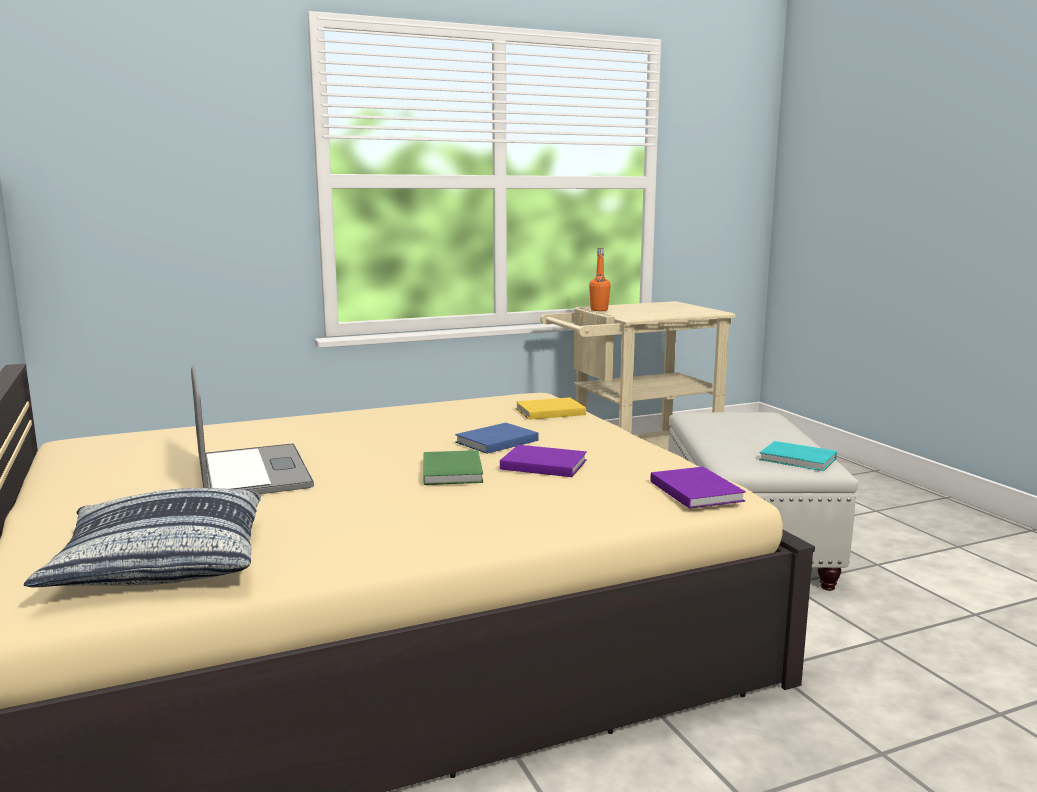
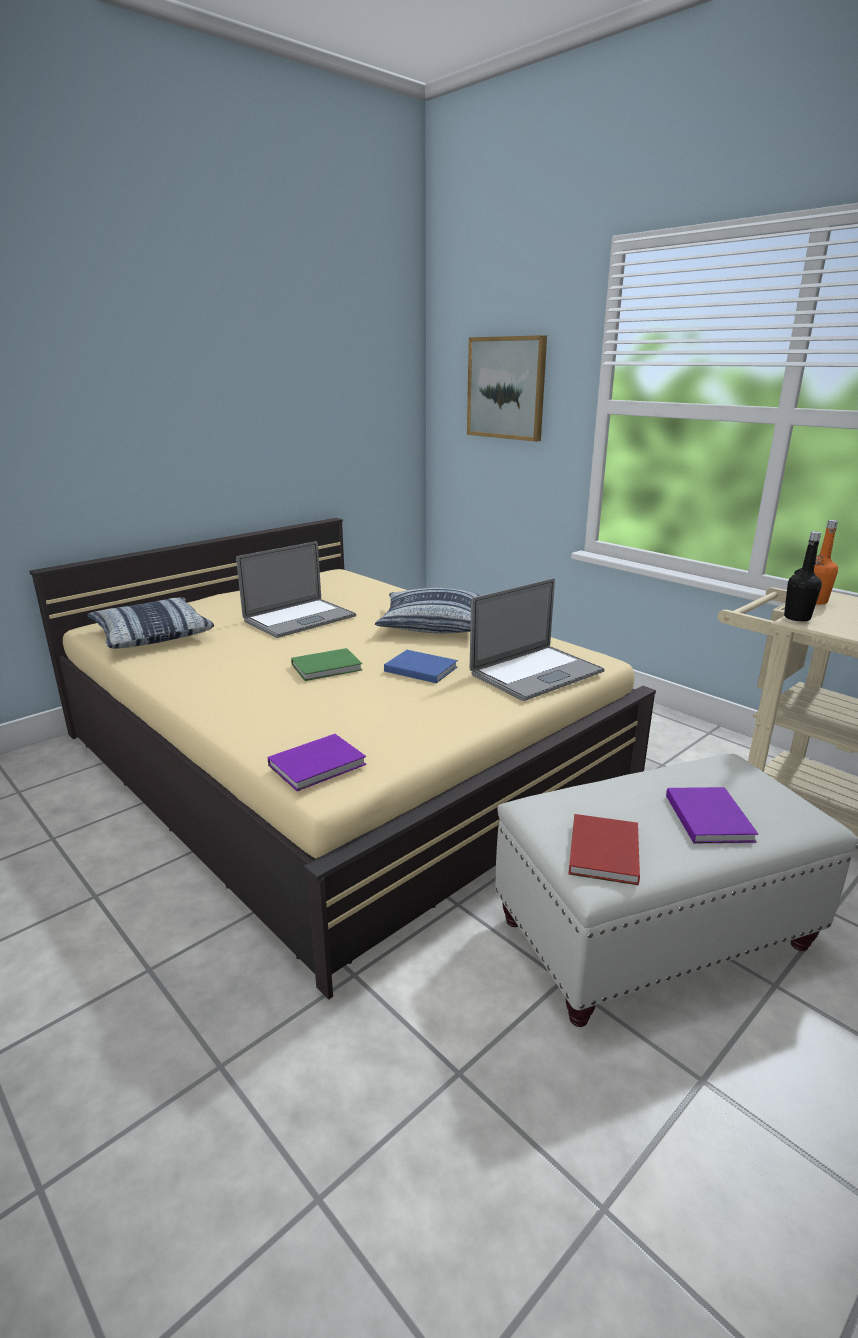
camera: 70 degrees right, 10 degrees up
(175, 164) = (506, 388): none -> picture
(369, 425) = (430, 623): none -> pillow
(542, 464) = (358, 692): purple book -> purple book (709, 816)
(548, 411) = (536, 673): yellow book -> laptop
(629, 316) = (797, 618): none -> black bottle
(799, 460) = (602, 853): turquoise book -> red book

